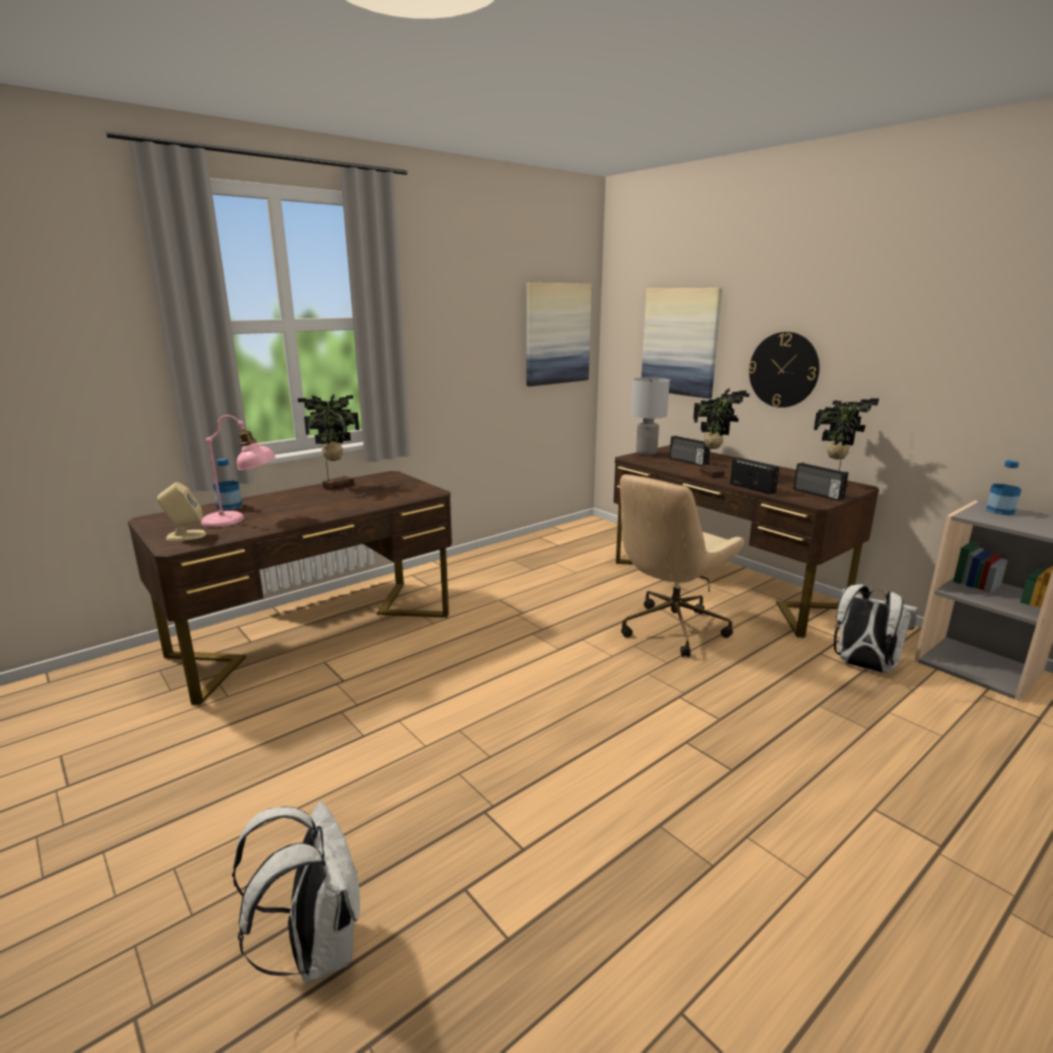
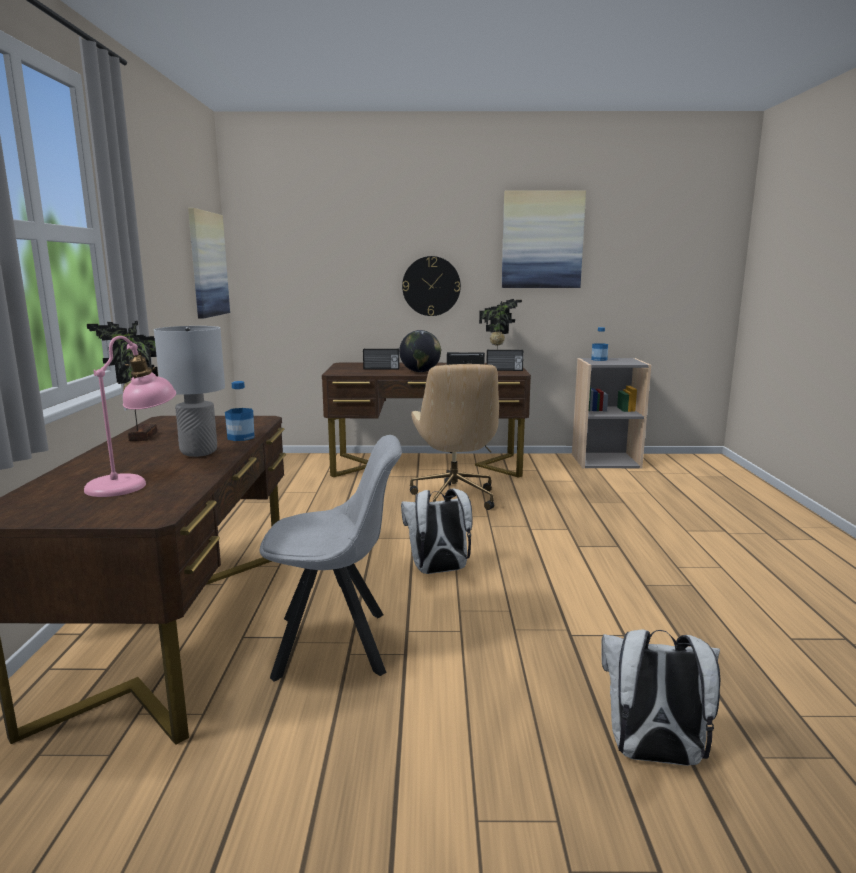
camera: 50 degrees left, 5 degrees down
(185, 536) = (122, 507): beige speaker -> none
(229, 506) = (68, 478): bottle -> bottle (241, 437)
(348, 700) = (336, 644): none -> grey chair
(646, 454) = (338, 370): grey table lamp -> grey table lamp (198, 454)
(680, 342) = (328, 269): picture -> picture (542, 240)
(713, 474) = (420, 371): potted plant -> globe
(862, 666) = (570, 478): white backpack -> white backpack (438, 571)

